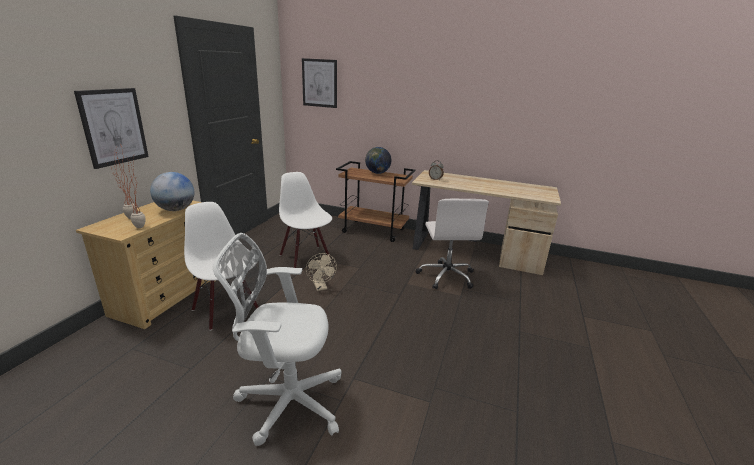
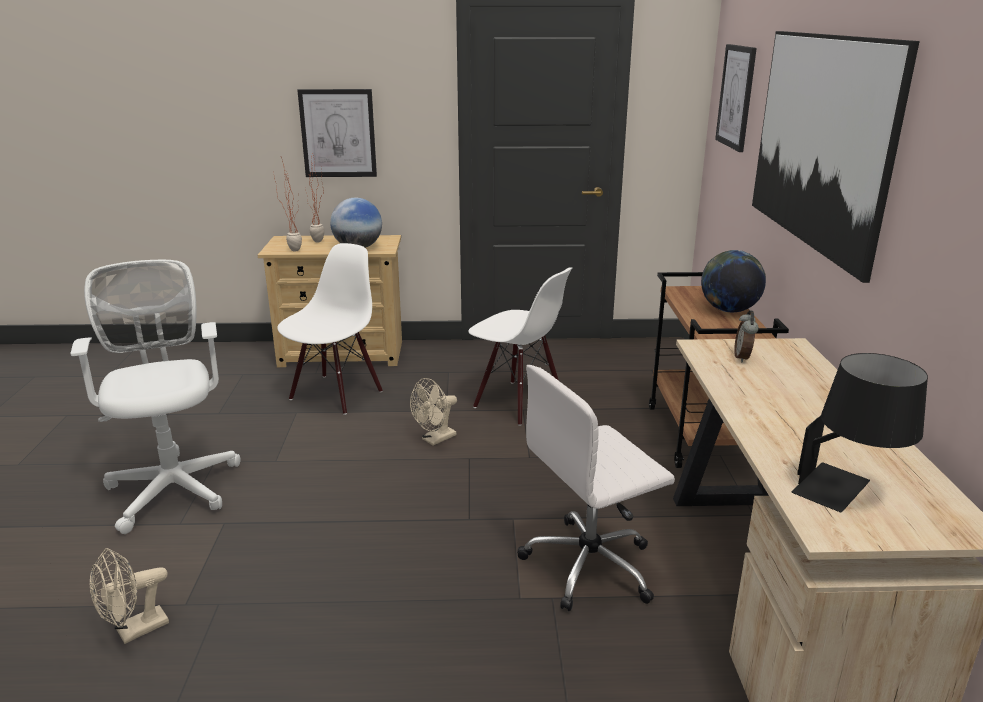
camera: 70 degrees right, 0 degrees up
(306, 257) = (518, 402): white chair -> white chair turned 90 degrees clockwise
(412, 96) = (820, 141): none -> picture
(448, 426) = (135, 631): none -> beige fan
(530, 192) = (848, 492): none -> black table lamp

